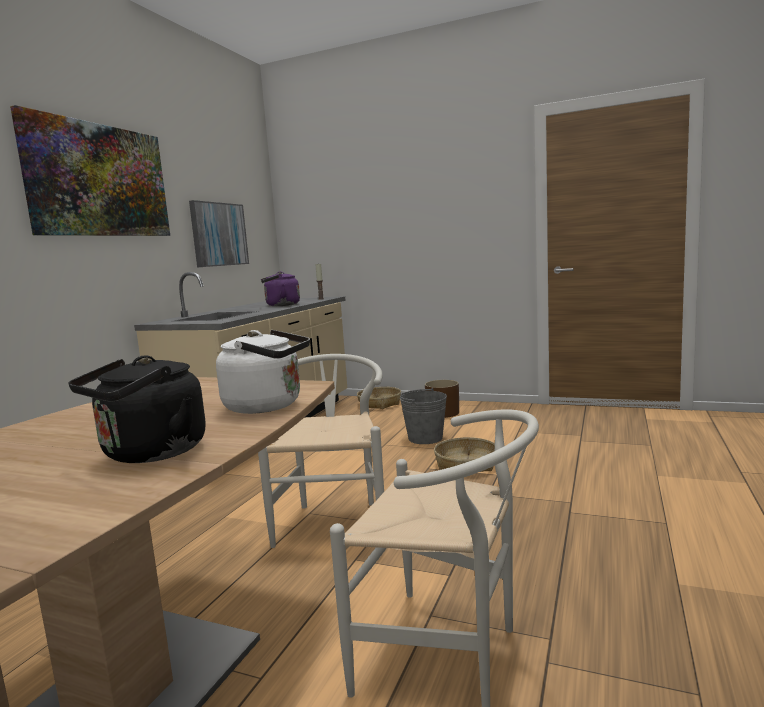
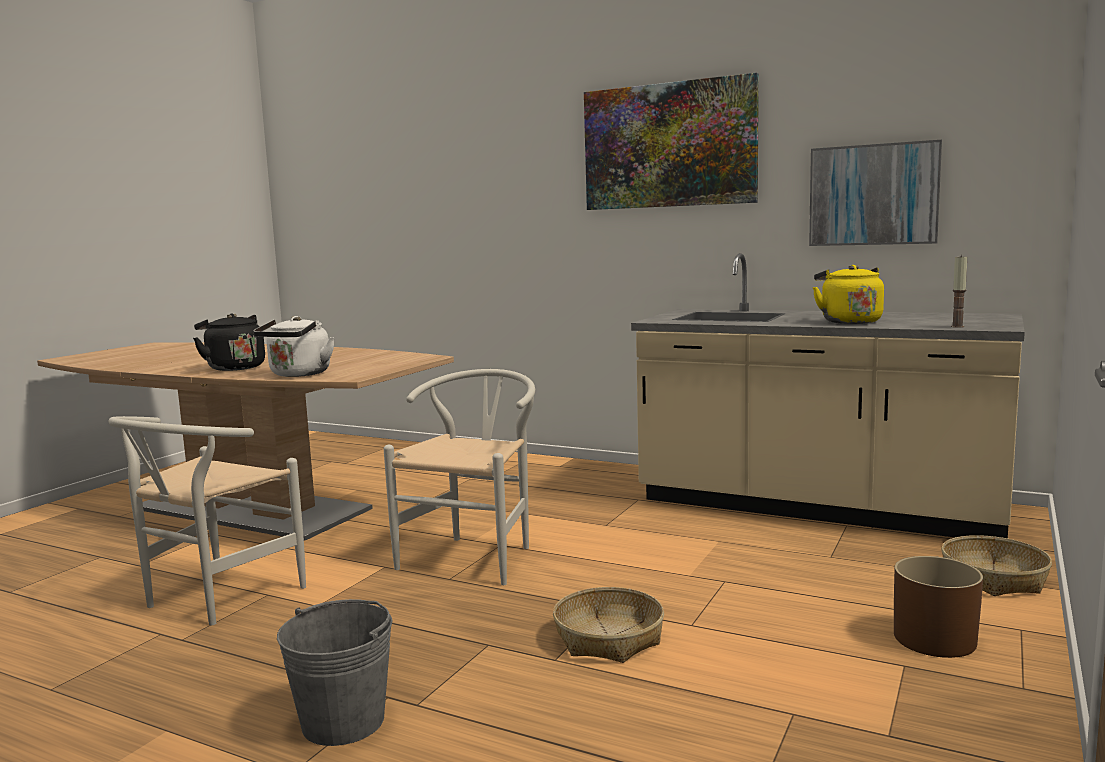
camera: 95 degrees right, 0 degrees up
(280, 305) = (848, 321): purple kettle -> yellow kettle
(334, 520) = (475, 556): white chair -> white chair turned 75 degrees counterclockwise
(425, 438) = (753, 613): grey bucket -> grey bucket (343, 721)

